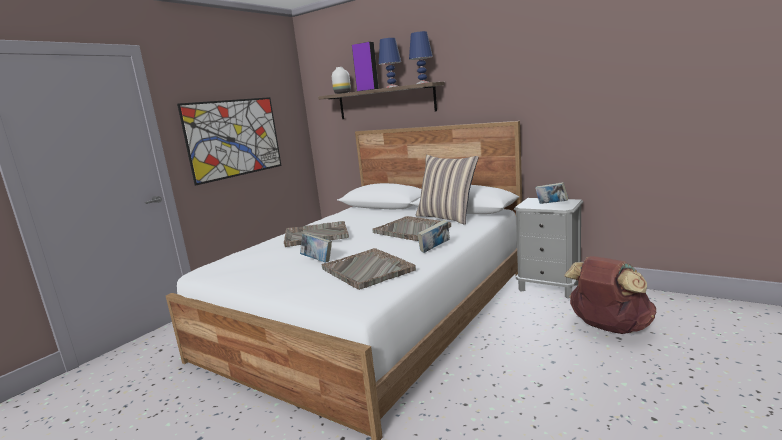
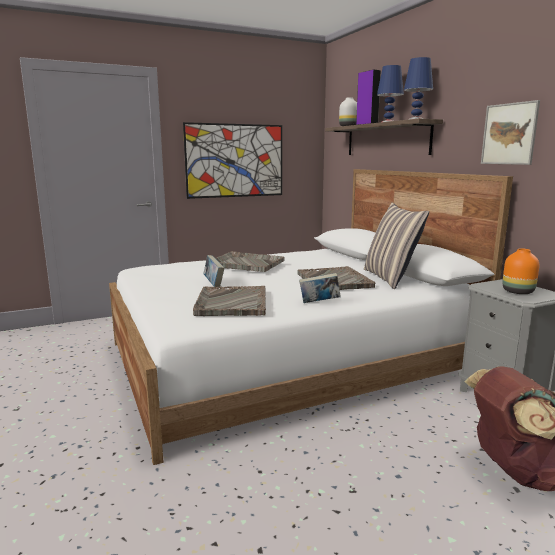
camera: 30 degrees right, 0 degrees up
(508, 89) = (509, 134): none -> picture
(551, 204) = (518, 292): book -> orange vase

